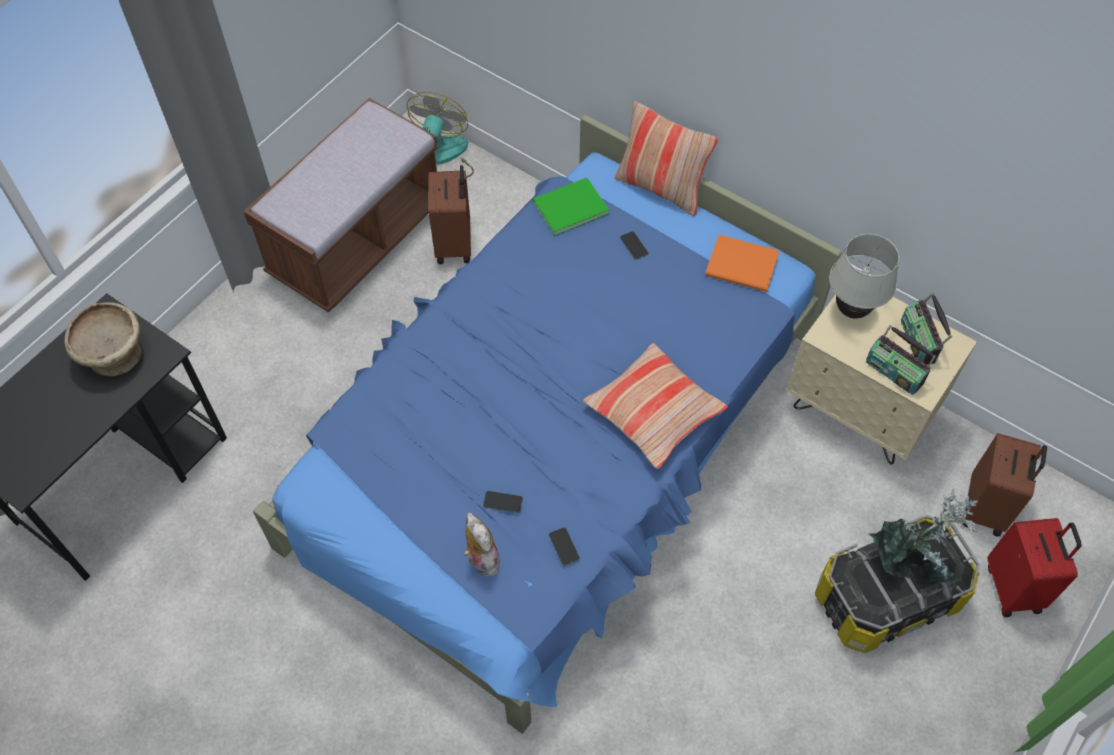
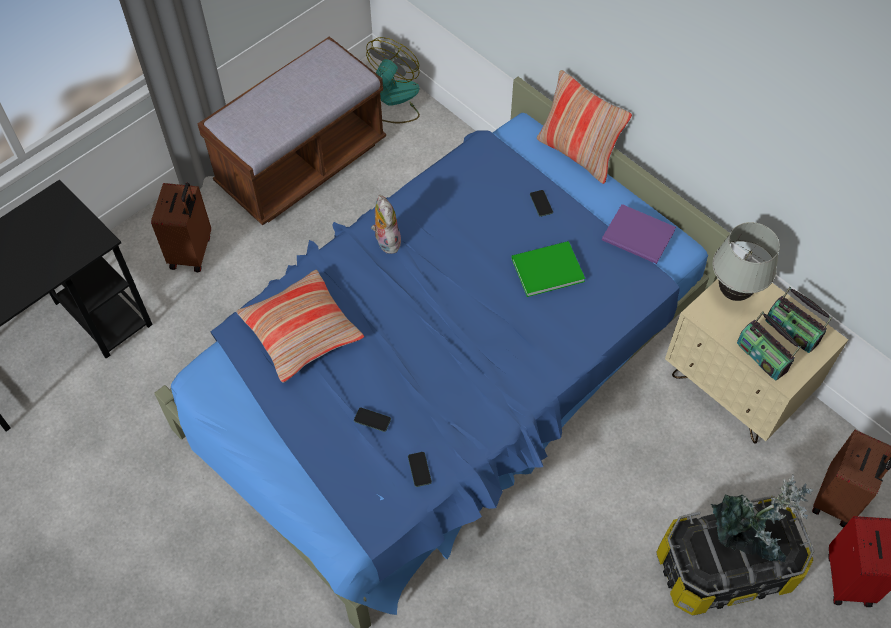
camera: 10 degrees right, 0 degrees up
(113, 354) = (54, 234): beige bowl -> none
(455, 244) = (389, 180): brown suitcase -> brown suitcase (192, 252)
(481, 559) = (342, 468): plush toy -> plush toy (386, 240)
(568, 207) = (487, 159): green book -> green book (545, 269)
(654, 412) = (528, 359): pillow -> pillow (301, 332)
(743, 267) = (639, 237): orange book -> purple book
(919, 341) = (792, 331): radio -> radio turned 45 degrees counterclockwise

